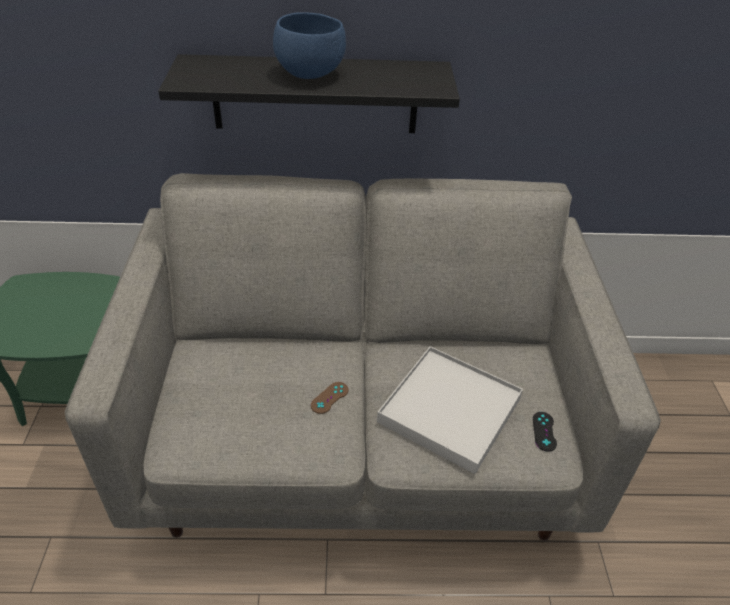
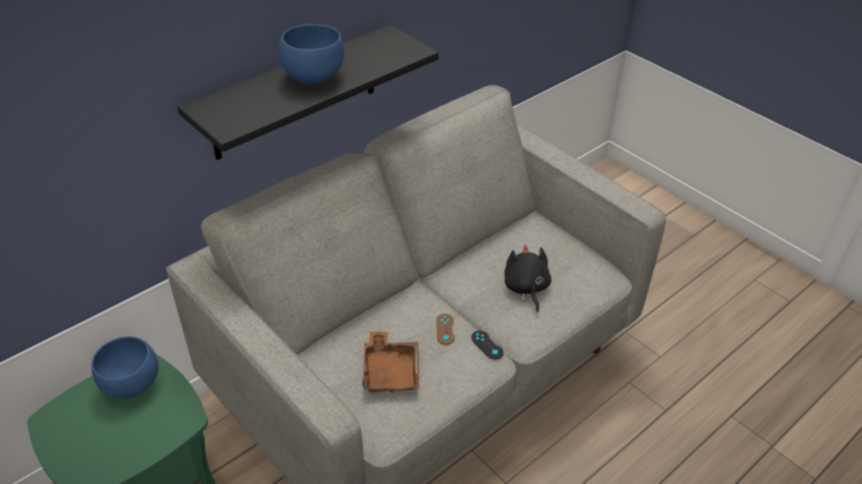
camera: 40 degrees left, 0 degrees up
(88, 294) = (133, 386): none -> blue bowl
(242, 402) = (390, 371): none -> brown tray
(449, 410) = (526, 288): white tray -> black plush toy
(544, 431) = (589, 265): black game controller -> black game controller (487, 345)

